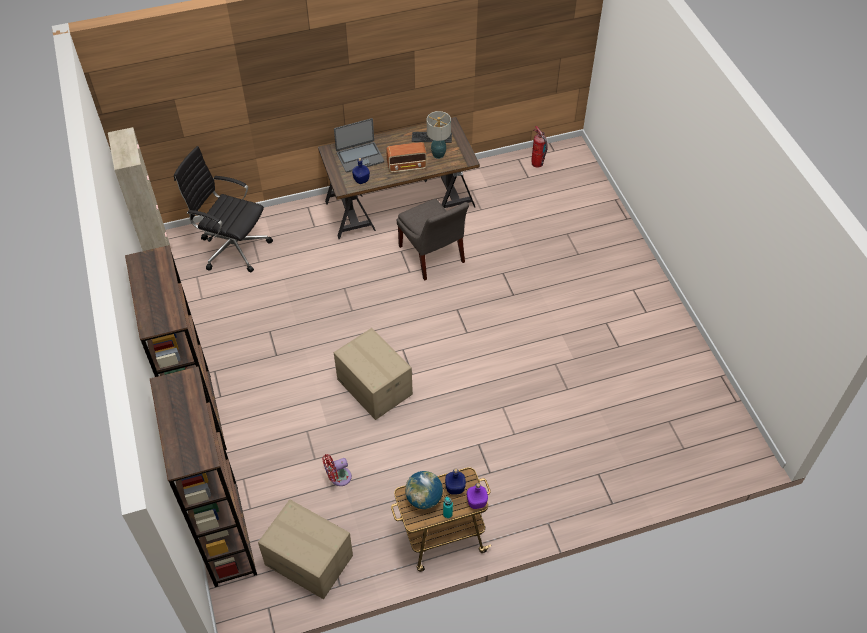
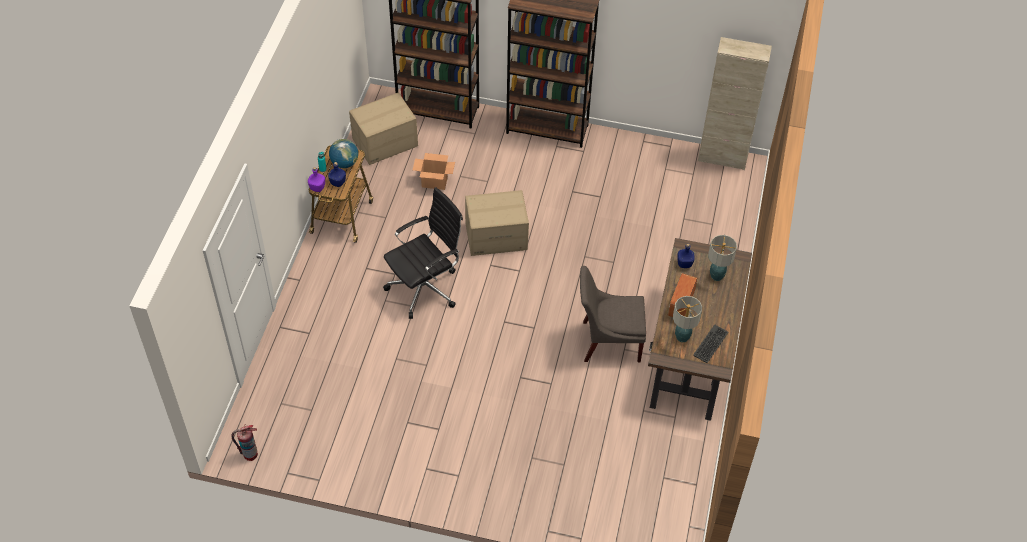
camera: 120 degrees right, 0 degrees up
(232, 247) = (713, 208): black office chair -> black office chair (425, 288)
(338, 477) = (434, 182): red fan -> cardboard box
(360, 157) = (717, 276): laptop -> table lamp
(537, 163) = (678, 498): fire extinguisher -> fire extinguisher (250, 454)

